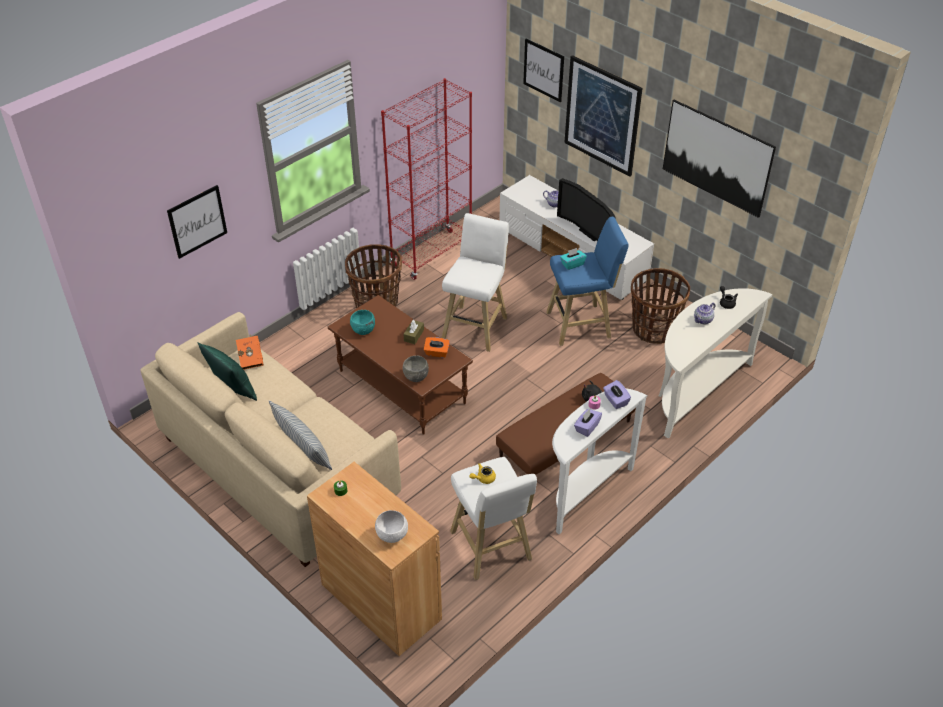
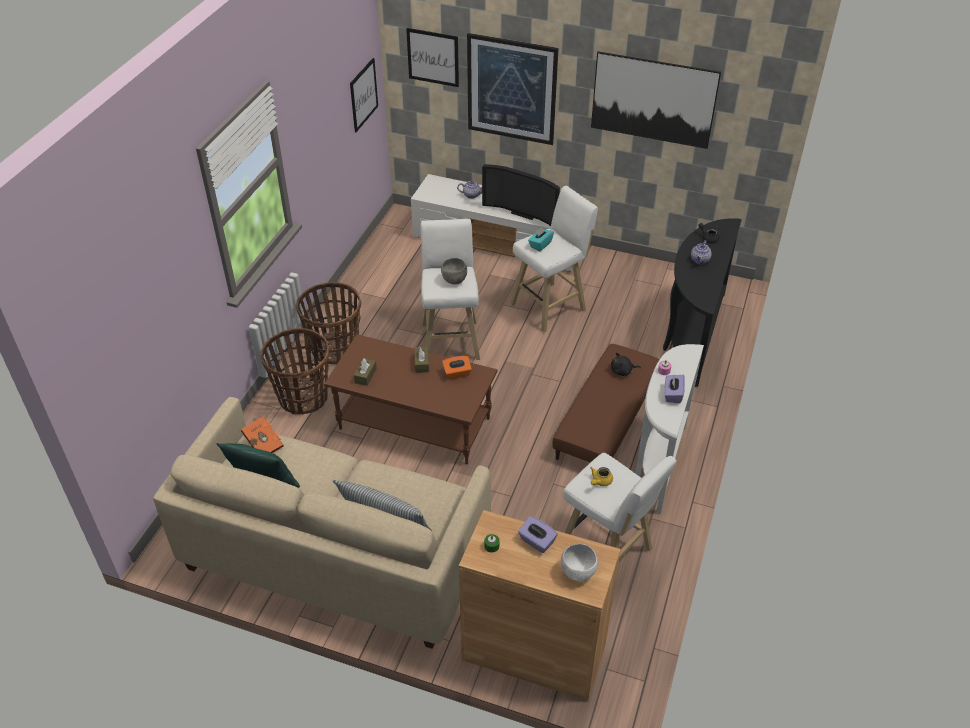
camera: 25 degrees left, 0 degrees up
(197, 221) = (162, 305): picture -> picture (363, 95)
(363, 331) = (365, 375): turquoise bowl -> brown tissue box
(415, 377) = (452, 405): grey bowl -> grey bowl (454, 280)
(432, 254) = (360, 282): red bookcase -> none
(581, 325) = (550, 306): blue stool -> white stool
(615, 400) = (680, 360): purple tissue box -> purple tissue box (536, 541)
(653, 329) = (618, 290): basket -> basket (302, 397)
(695, 391) = (691, 334): white console table -> black console table

